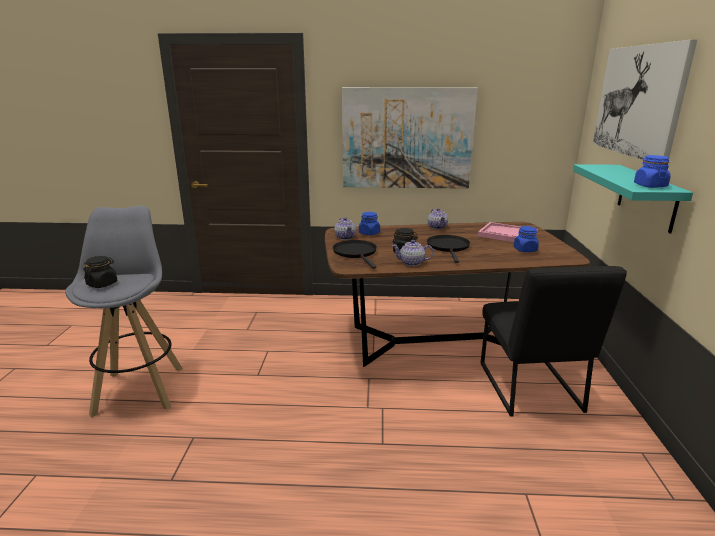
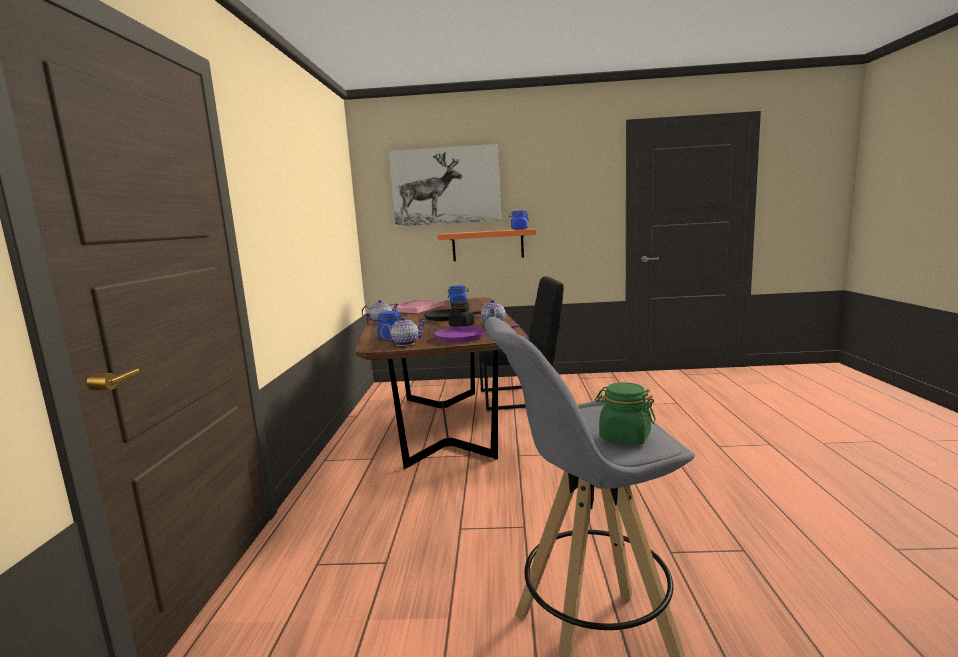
camera: 90 degrees left, 10 degrees down
(102, 284) = (624, 437): black jar -> green jar
(356, 253) = (464, 337): black frying pan -> purple frying pan
(407, 139) = (300, 235): picture -> none
(647, 197) = (487, 245): turquoise shelf -> orange shelf

